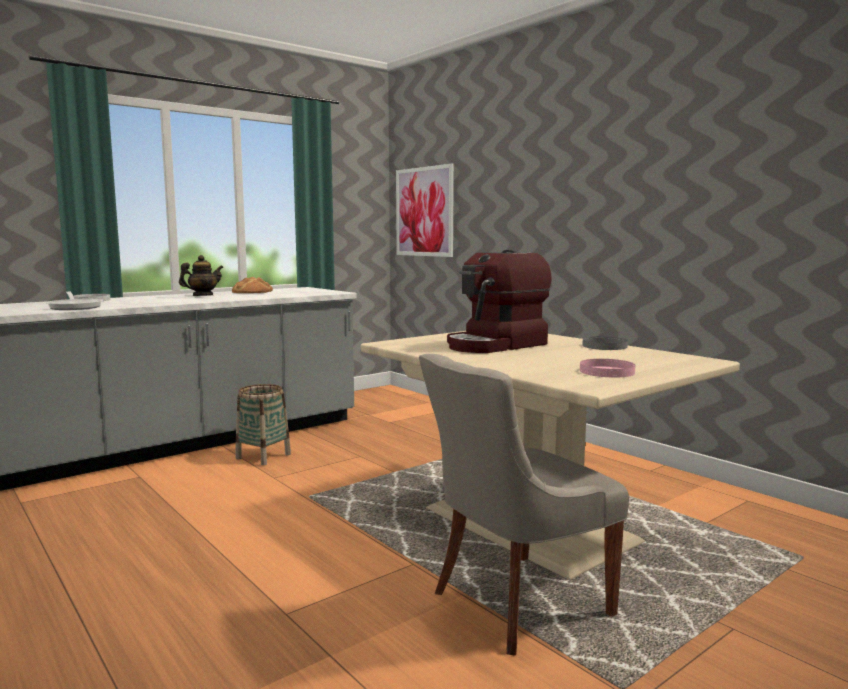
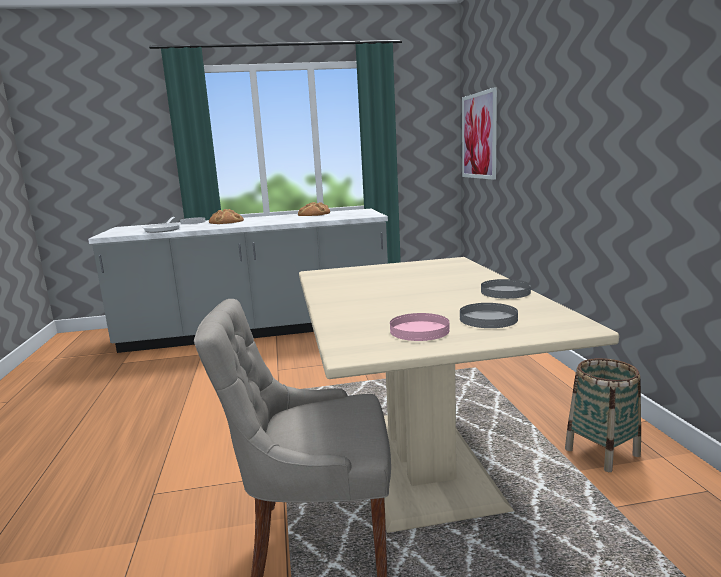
camera: 30 degrees right, 5 degrees up
(148, 299) = (226, 221): none -> bread
(202, 296) = (268, 219): teapot -> none
(263, 456) = (291, 349): basket -> basket (602, 452)
(496, 345) = (400, 282): coffee machine -> none
(638, 361) = (488, 319): none -> grey plate

